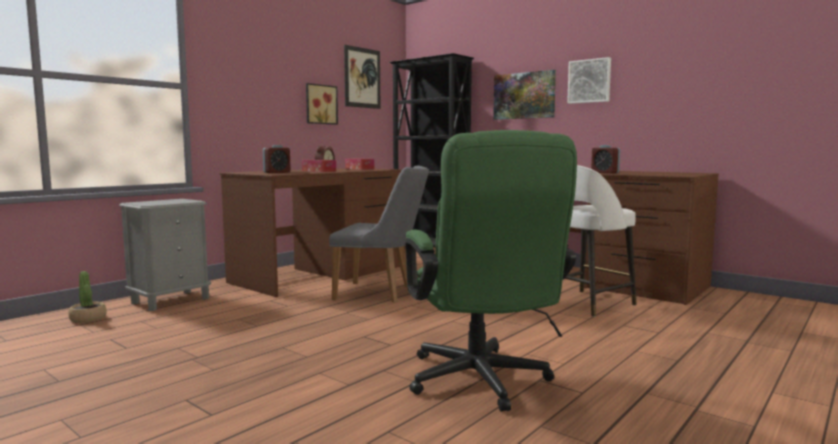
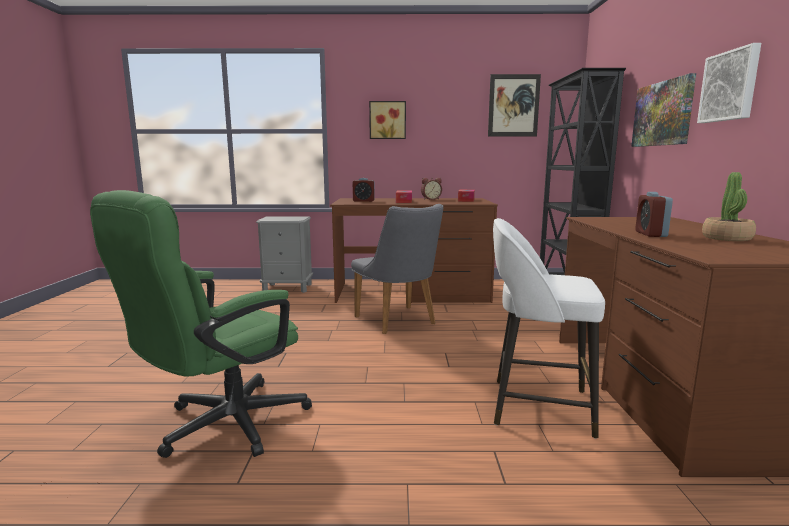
camera: 50 degrees right, 5 degrees up
(88, 319) = (233, 288): potted plant -> potted plant (727, 238)
(320, 104) = (456, 137): picture -> picture (387, 120)

